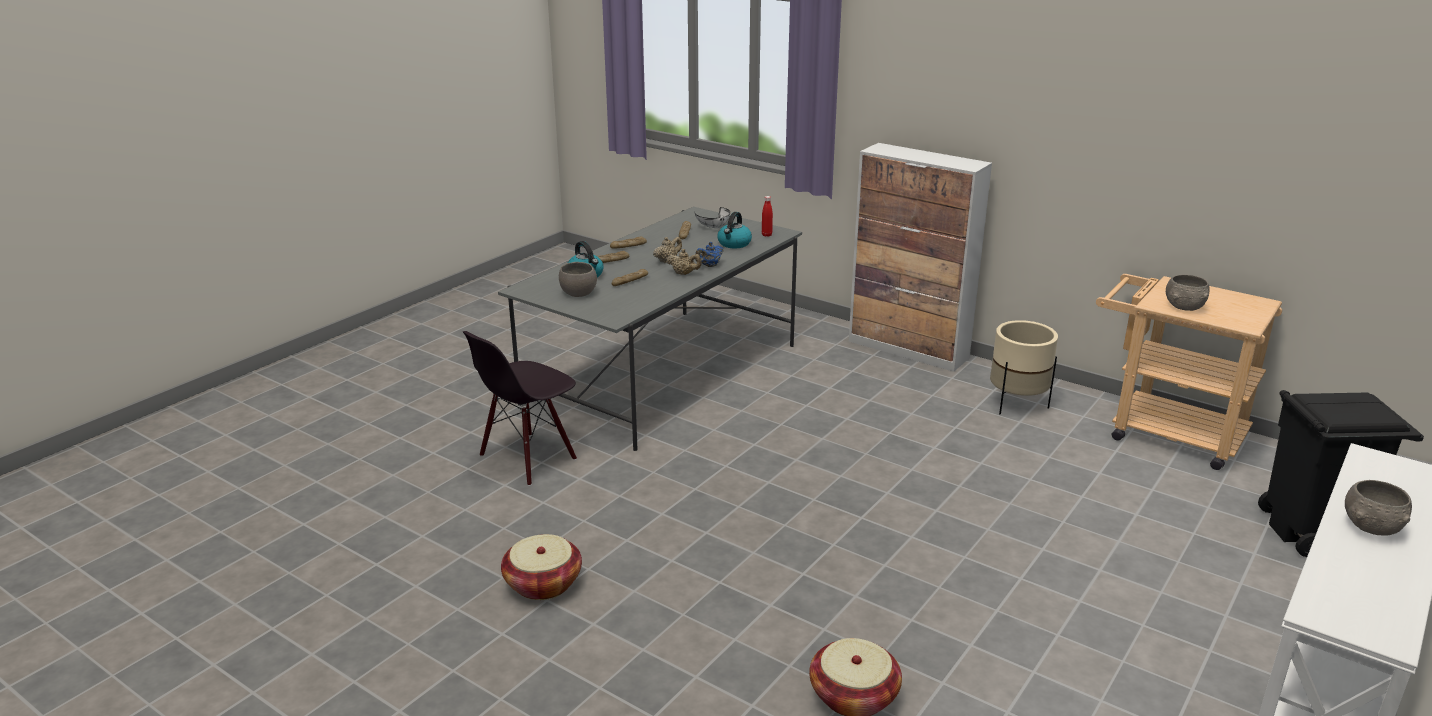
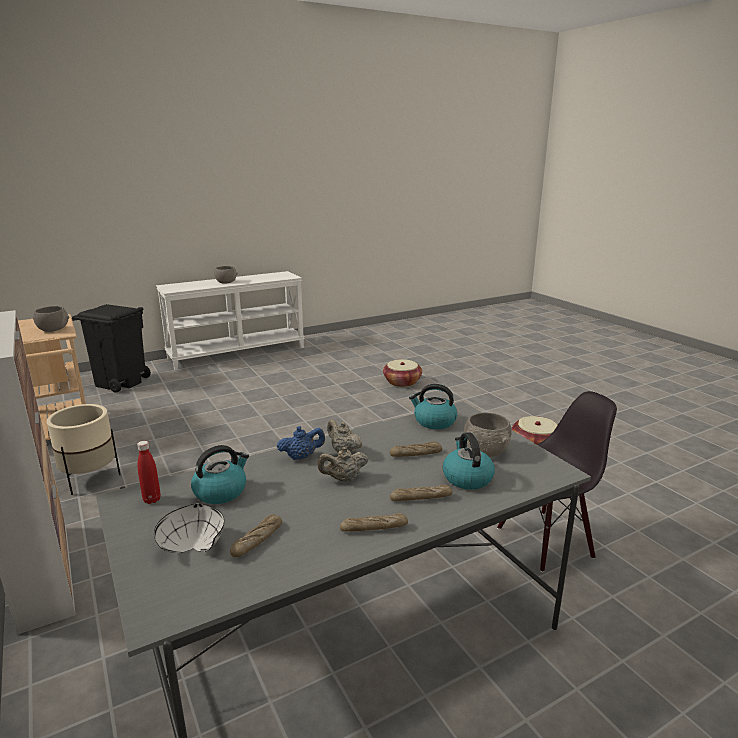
camera: 155 degrees left, 5 degrees down
(631, 305) = (434, 421): none -> kettle

